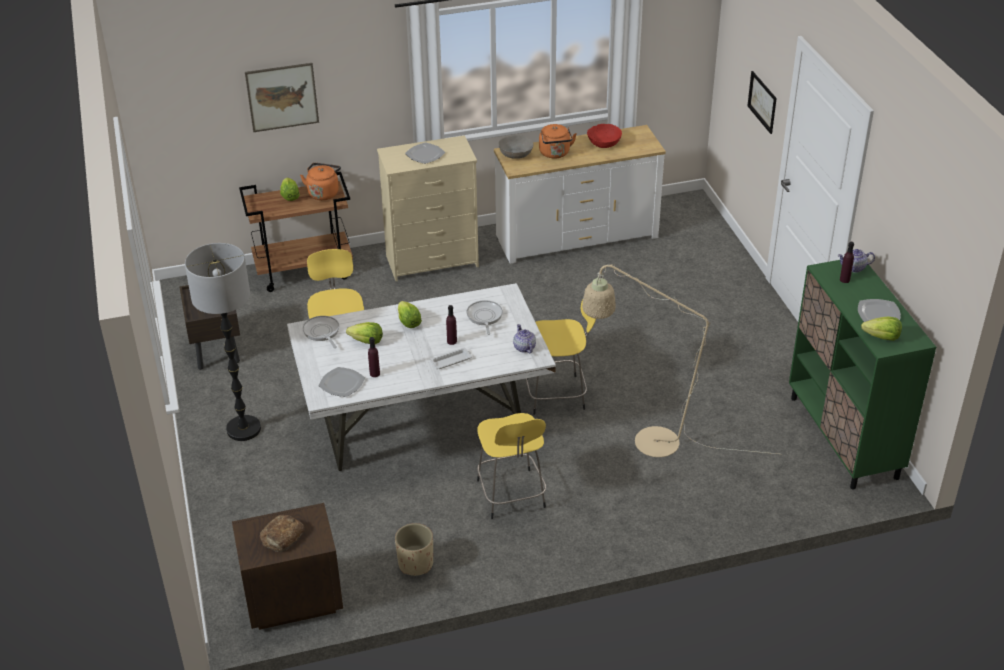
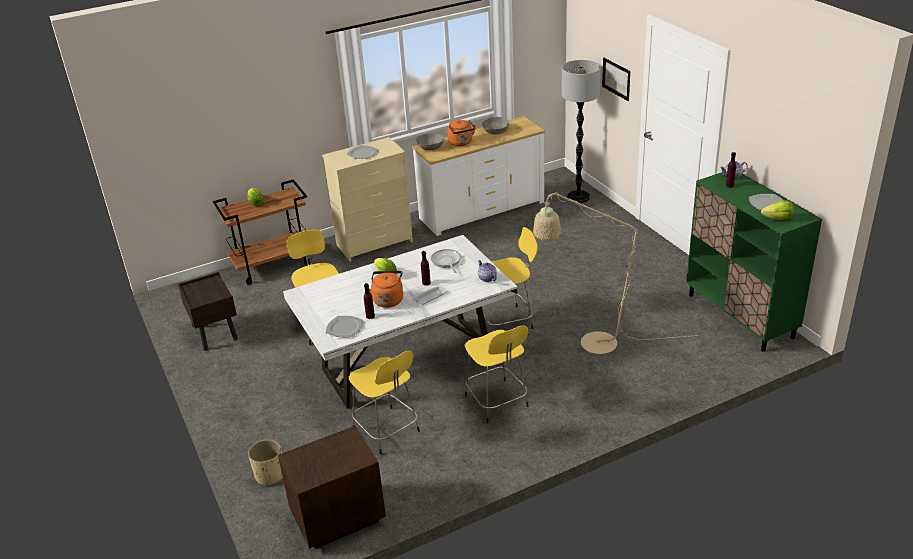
camera: 10 degrees left, 5 degrees down
(243, 429) = (255, 389): floor lamp -> floor lamp (578, 197)
(282, 97) = (241, 120): picture -> none
(282, 537) = (327, 459): bread -> none
(322, 332) = (315, 293): frying pan -> none
(323, 193) = (283, 196): orange kettle -> orange kettle (388, 299)
(366, 341) = (355, 294): lettuce -> none
(376, 508) = (387, 431): none -> yellow stool
(415, 564) = (435, 469): beige planter -> beige planter (270, 475)
(604, 143) = (495, 131): red bowl -> grey bowl

